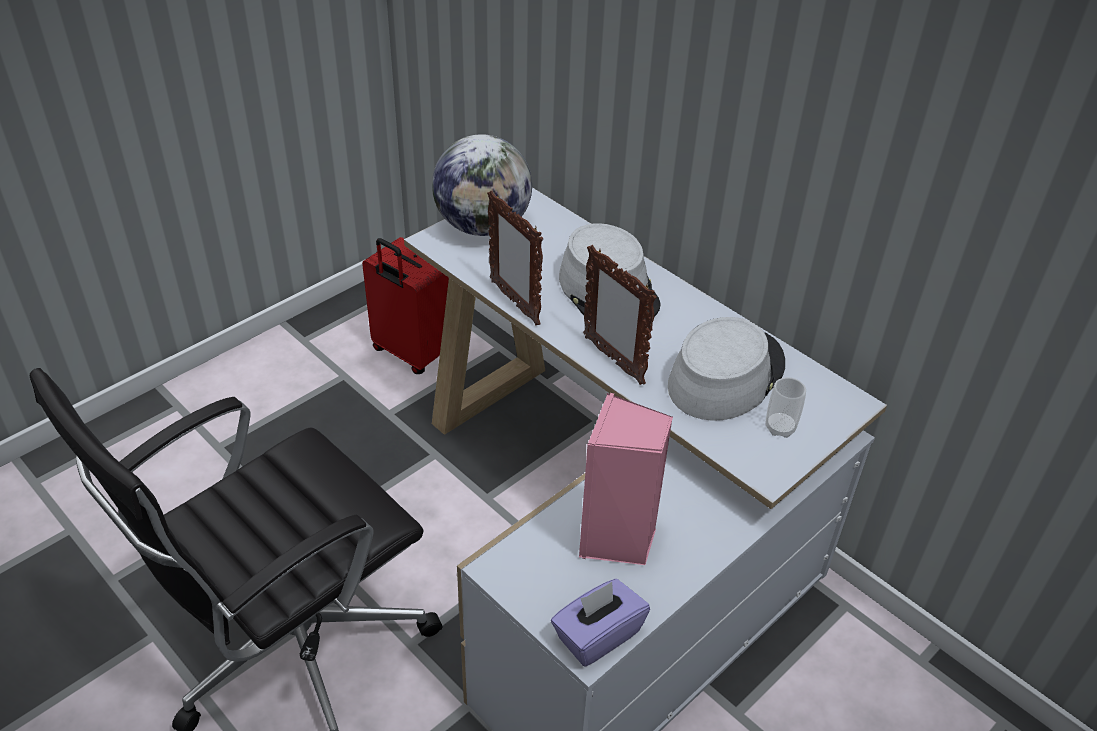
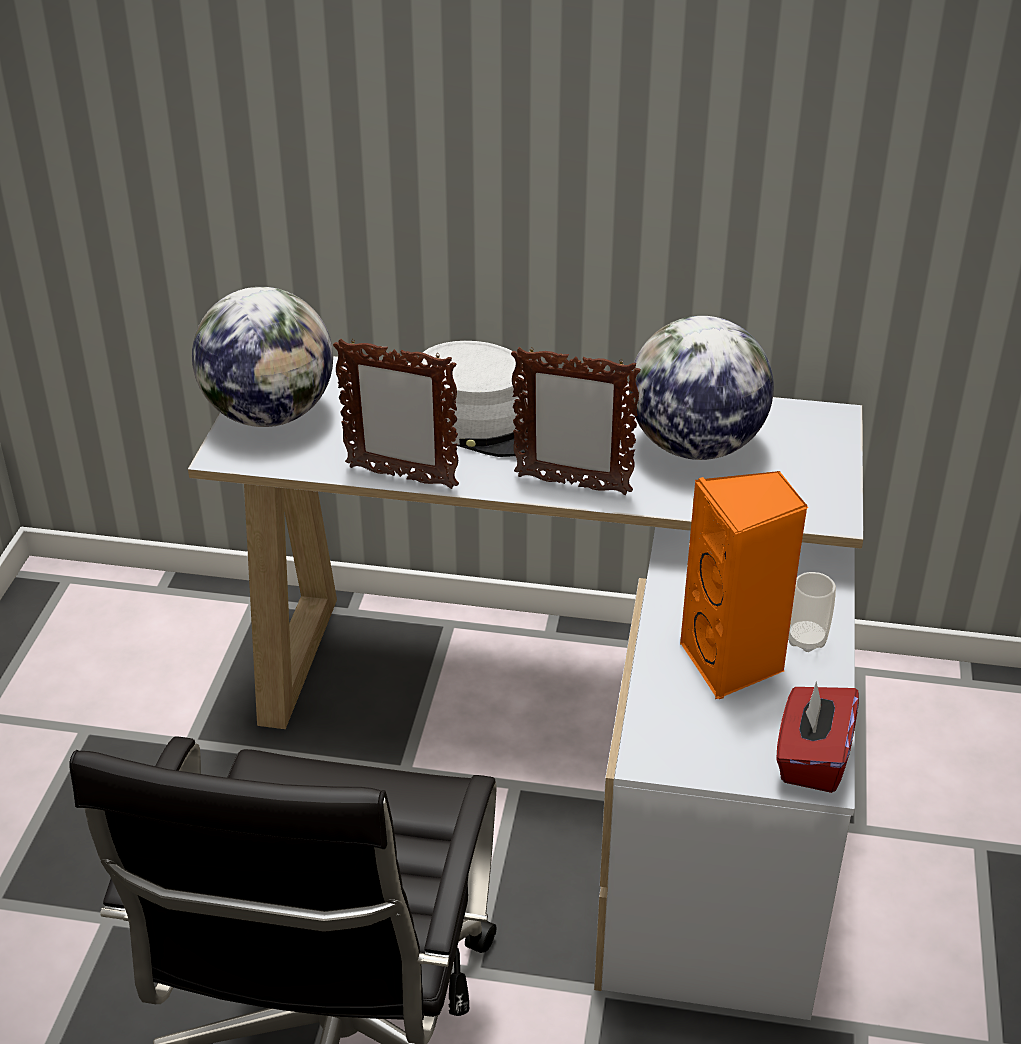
camera: 35 degrees left, 5 degrees down
(411, 353) = (149, 660): red suitcase -> none
(597, 635) = (812, 758): purple tissue box -> red tissue box
(617, 540) = (734, 663): pink speaker -> orange speaker
(725, 375) = (695, 447): grey hat -> globe
(780, 428) = (796, 470): cup -> cup (806, 640)

